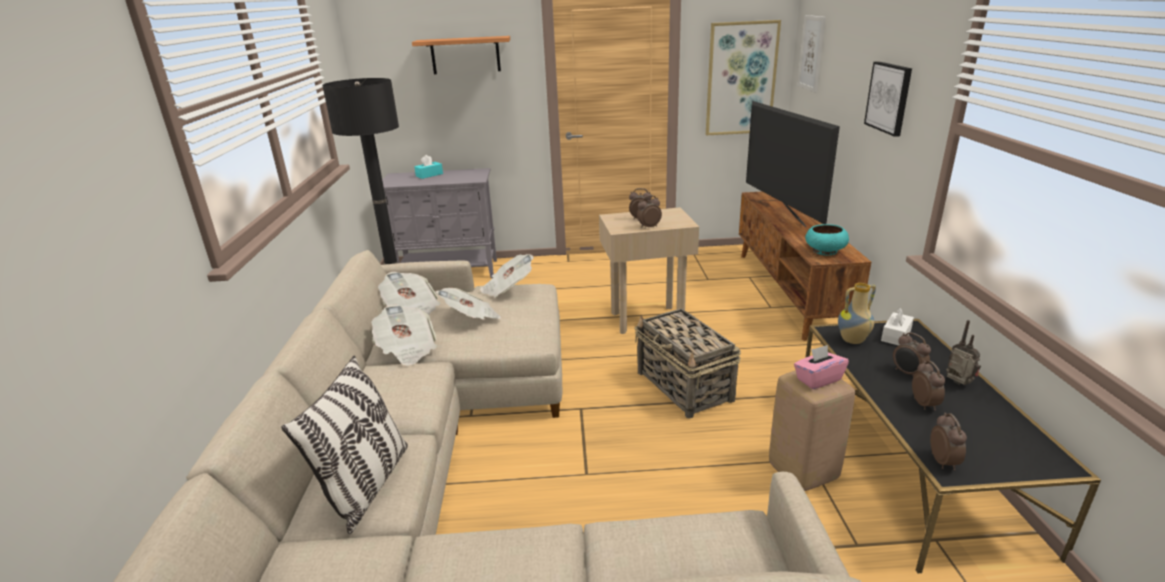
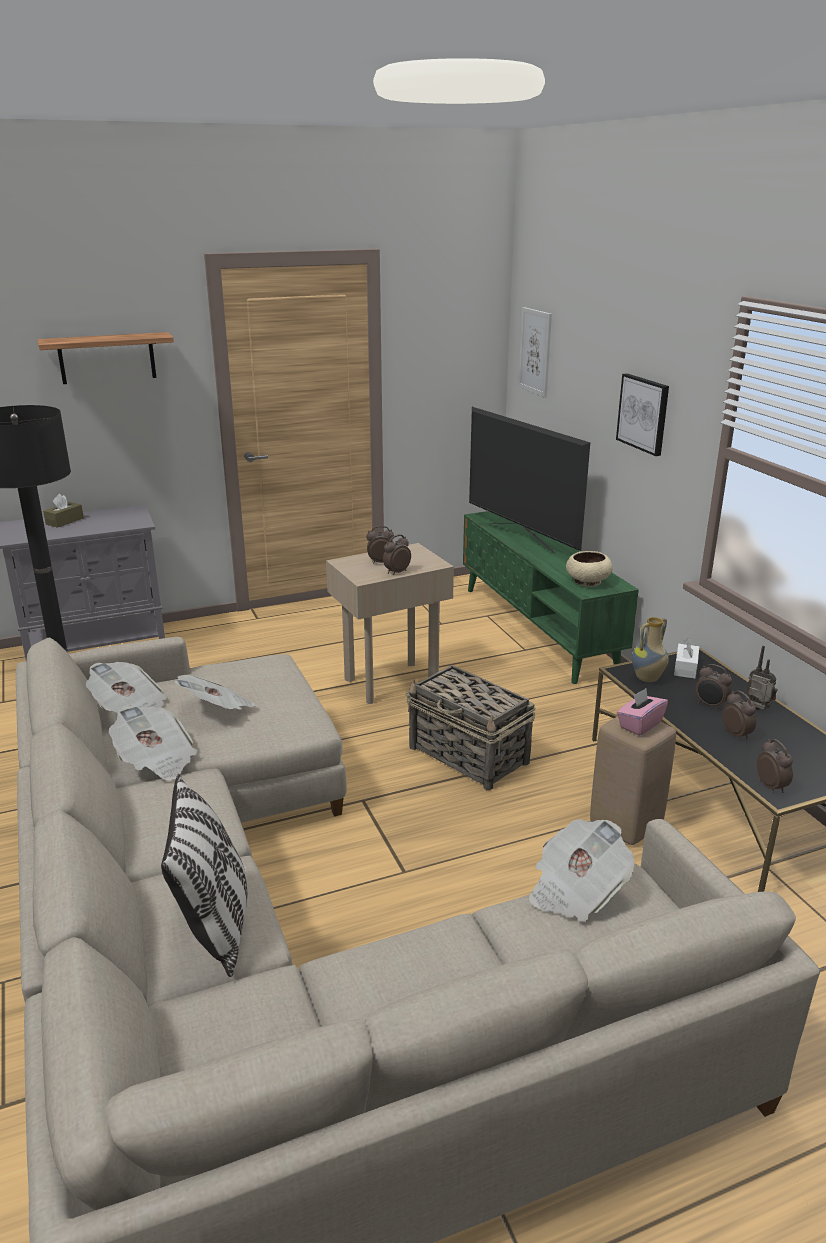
camera: 20 degrees left, 0 degrees up
(429, 175) = (64, 521): turquoise tissue box -> brown tissue box
(507, 289) = (240, 667): newspaper -> newspaper (576, 890)
(741, 79) = (452, 379): picture -> none
(789, 291) = (538, 628): brown tv stand -> green tv stand
(824, 251) = (587, 582): turquoise bowl -> beige bowl

